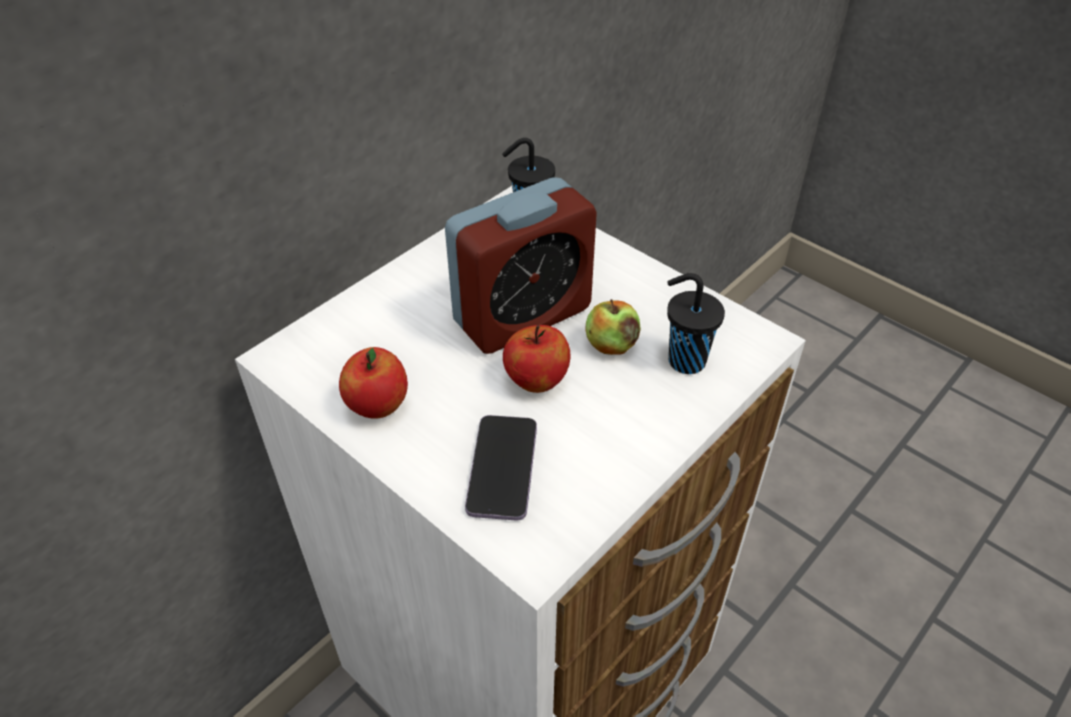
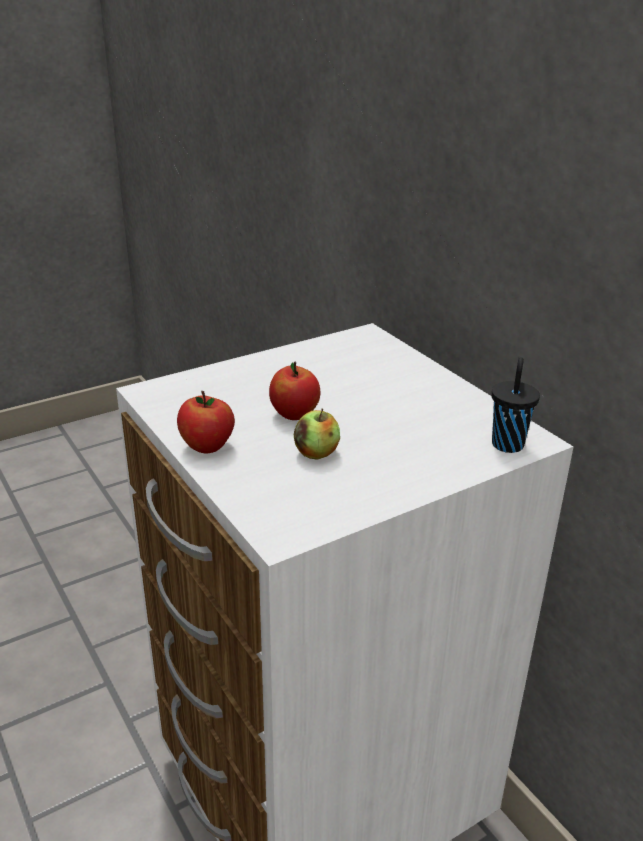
camera: 105 degrees right, 15 degrees down
(377, 406) = (304, 359): apple -> apple (207, 447)
(502, 469) = (223, 391): phone -> none
(522, 315) = (371, 420): alarm clock -> none
(684, 360) = (279, 484): black cup -> none

